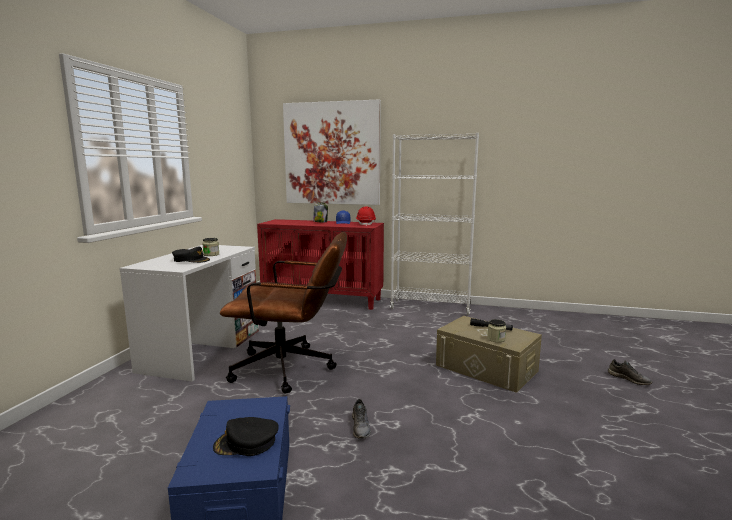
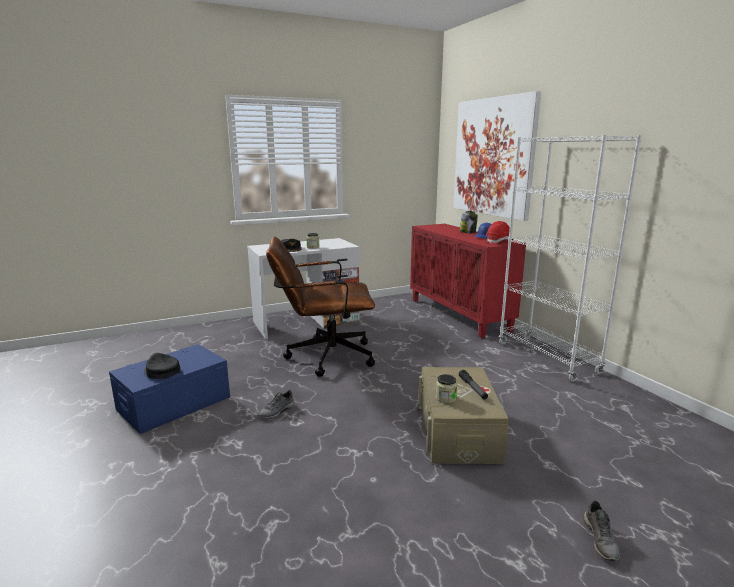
camera: 50 degrees right, 5 degrees up
(292, 369) = (323, 356): brown office chair -> brown office chair turned 120 degrees clockwise

